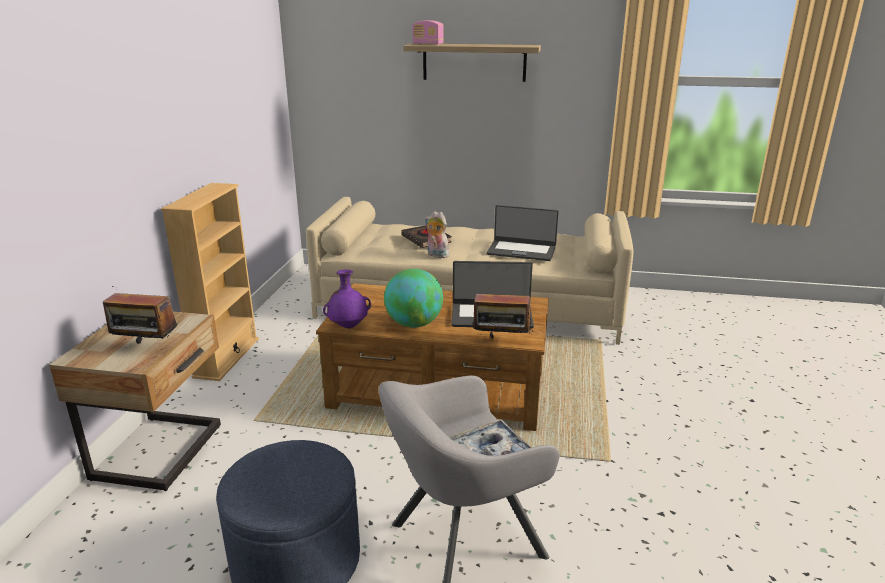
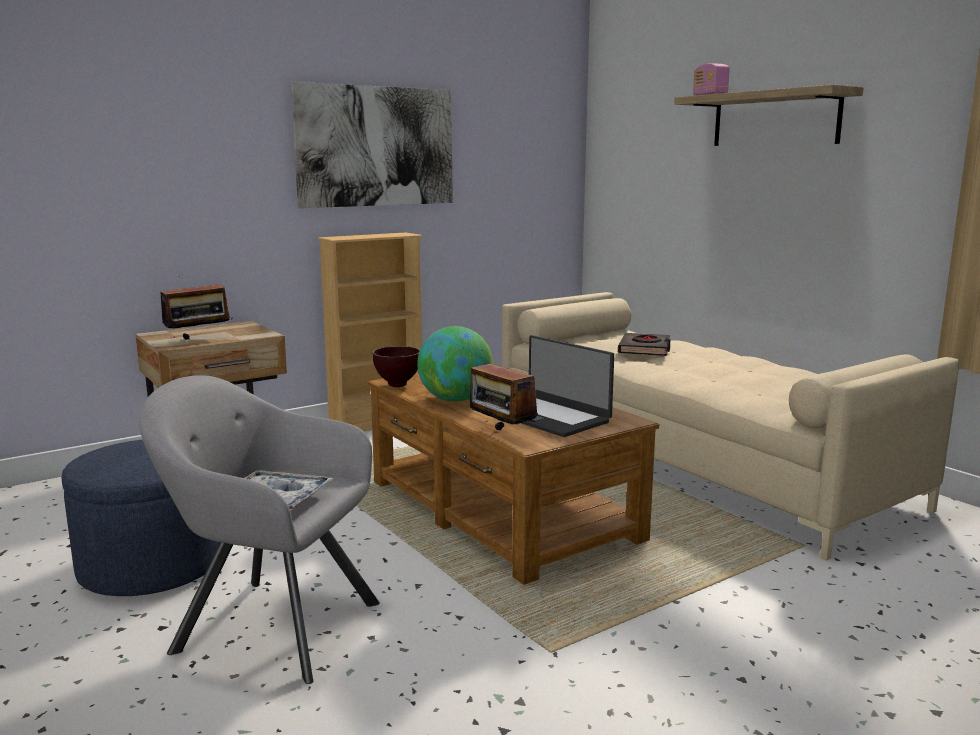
camera: 45 degrees right, 10 degrees down
(146, 347) = (199, 339): radio -> radio turned 90 degrees counterclockwise
(180, 106) = (376, 146): none -> picture
(349, 326) = (398, 385): purple vase -> brown bowl
(436, 255) = (624, 363): plush toy -> none
(521, 251) = (739, 380): laptop -> none

